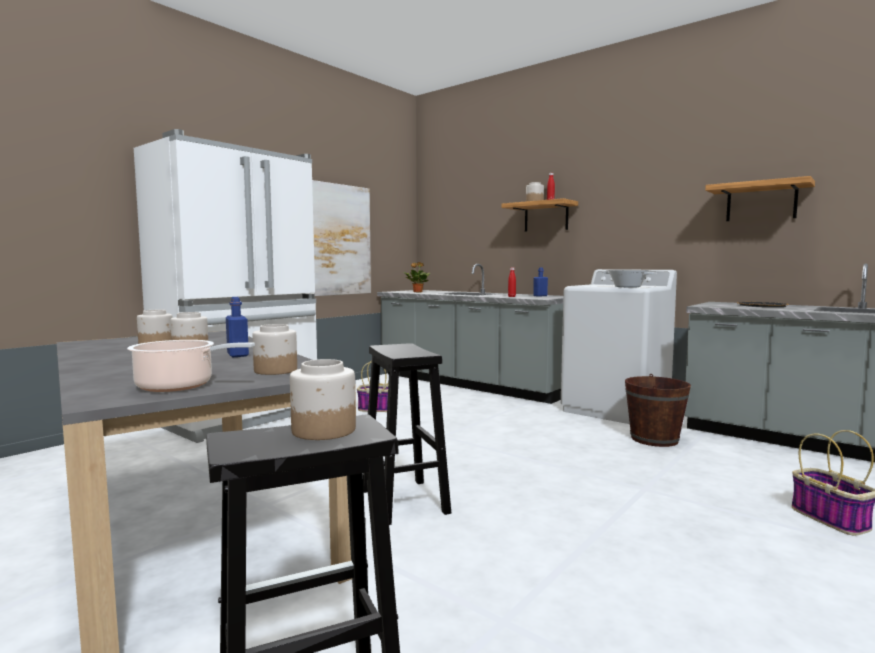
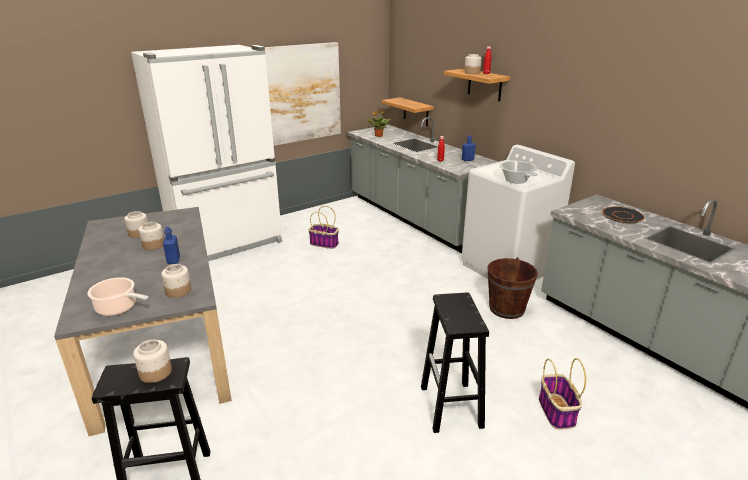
camera: 15 degrees right, 20 degrees up
(405, 502) = (288, 346): black stool -> black stool (451, 407)
(761, 202) = (652, 116): shelf -> shelf (416, 111)

